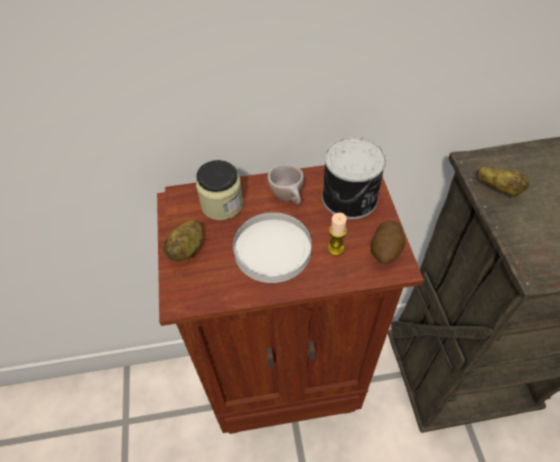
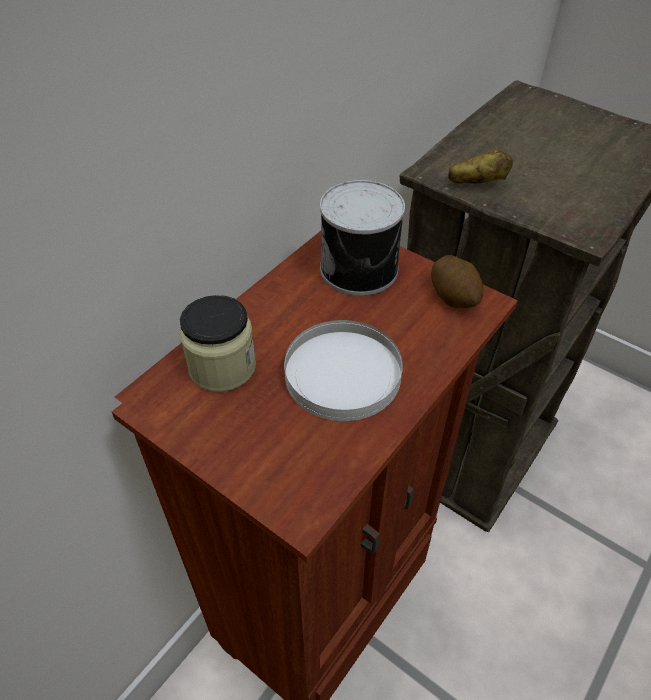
camera: 45 degrees left, 5 degrees down
(188, 249) = (240, 446): potato -> none
(289, 198) = (295, 309): beige cup -> none
(335, 249) = (406, 327): candle -> none

